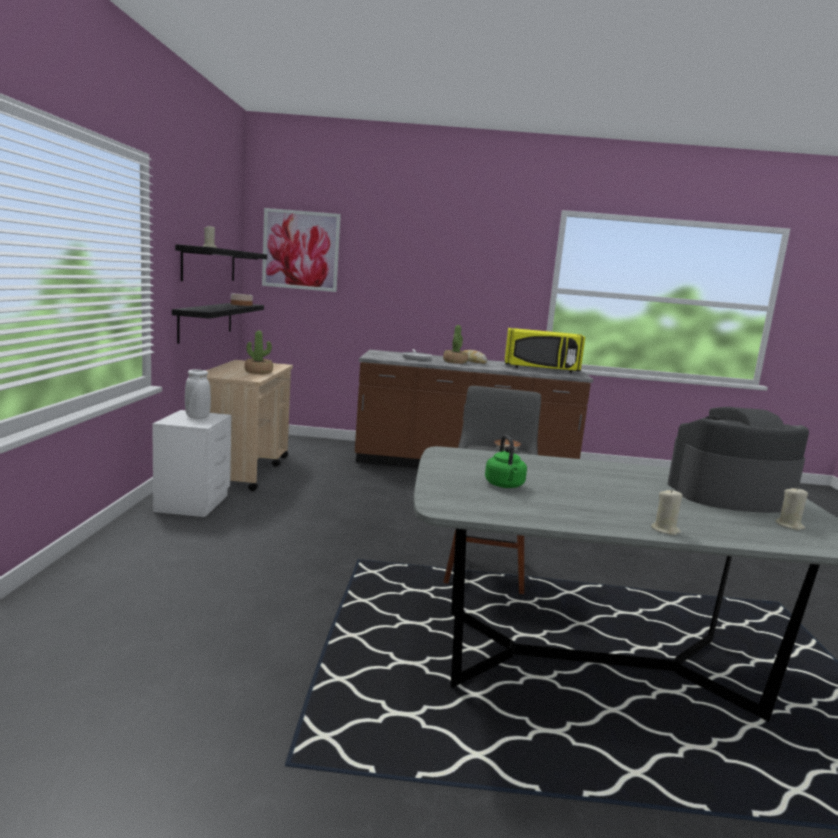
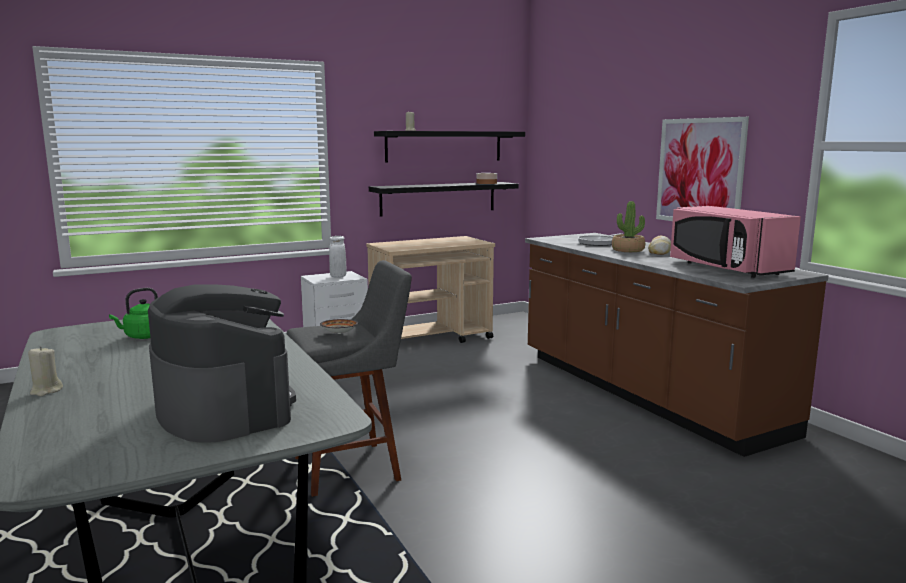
camera: 60 degrees right, 0 degrees up
(258, 372) = (428, 245): potted plant -> none
(301, 250) = (562, 123): picture -> picture (699, 172)
(541, 369) = (725, 268): yellow microwave -> pink microwave
(789, 525) = (112, 440): beige candle -> none

